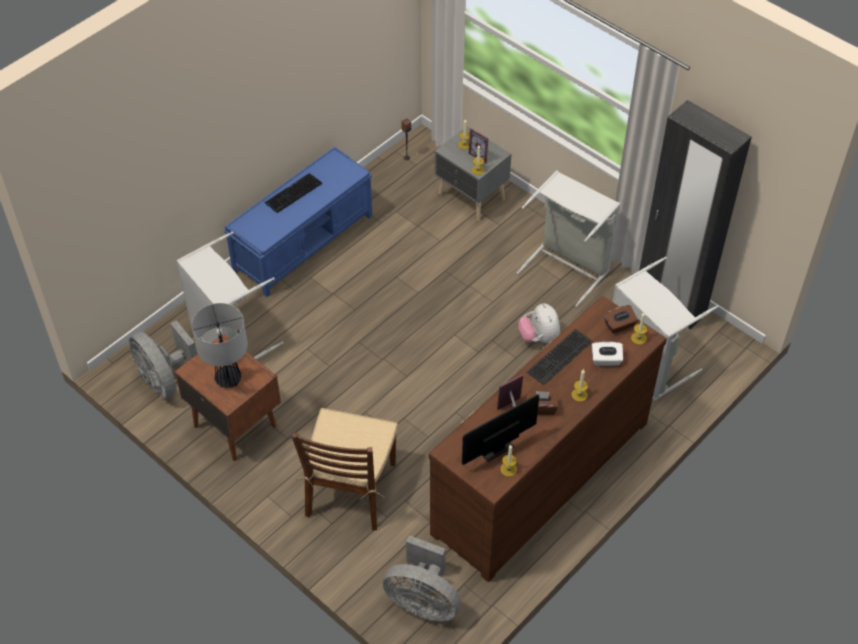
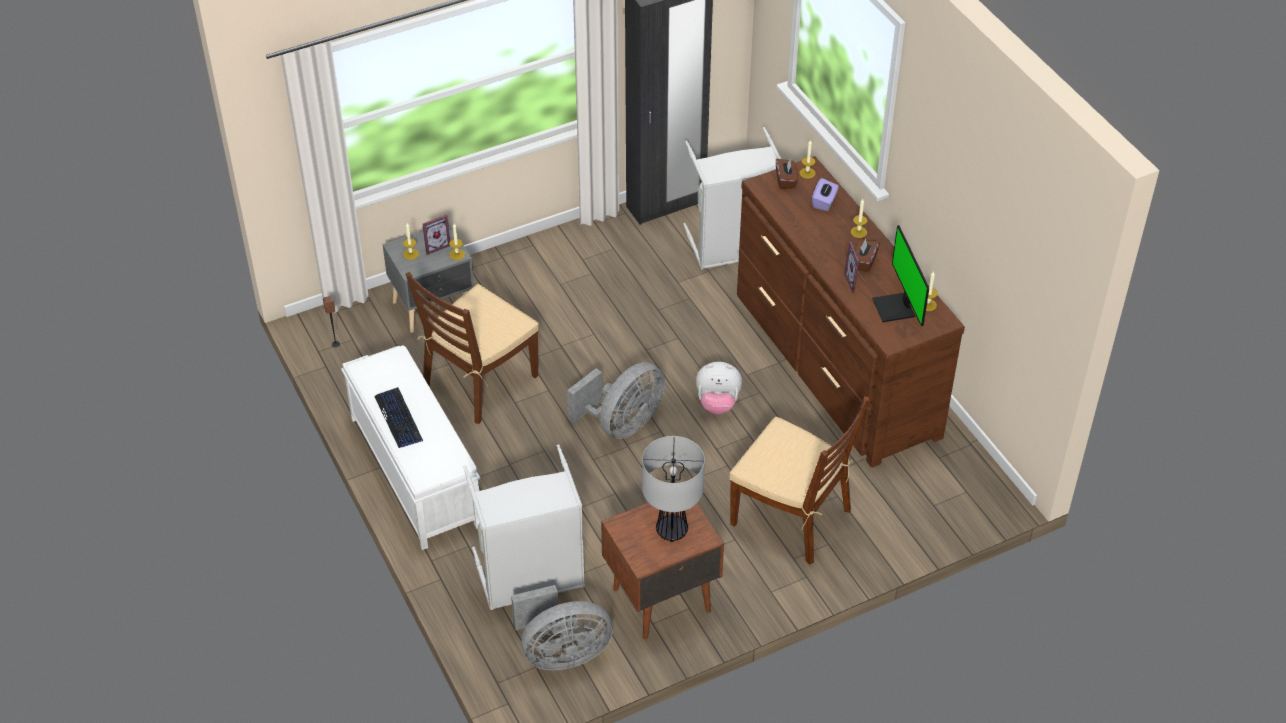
camera: 70 degrees left, 5 degrees down
(304, 242) = (414, 470): blue bench -> white bench
(407, 249) = (479, 381): none -> brown chair
(423, 601) = (948, 494): grey fan -> grey fan (622, 424)
(538, 337) = (660, 312): plush toy -> plush toy (717, 403)
(560, 358) = (808, 231): keyboard -> none
(568, 266) = (577, 261): grey laundry basket -> none
(606, 360) = (824, 202): white tissue box -> purple tissue box

